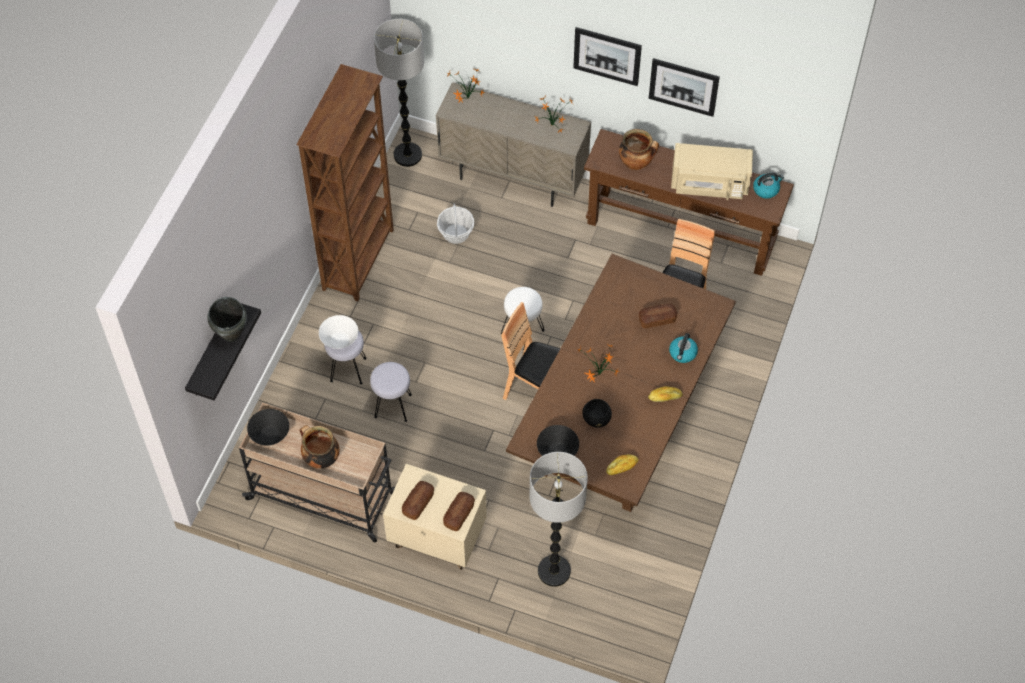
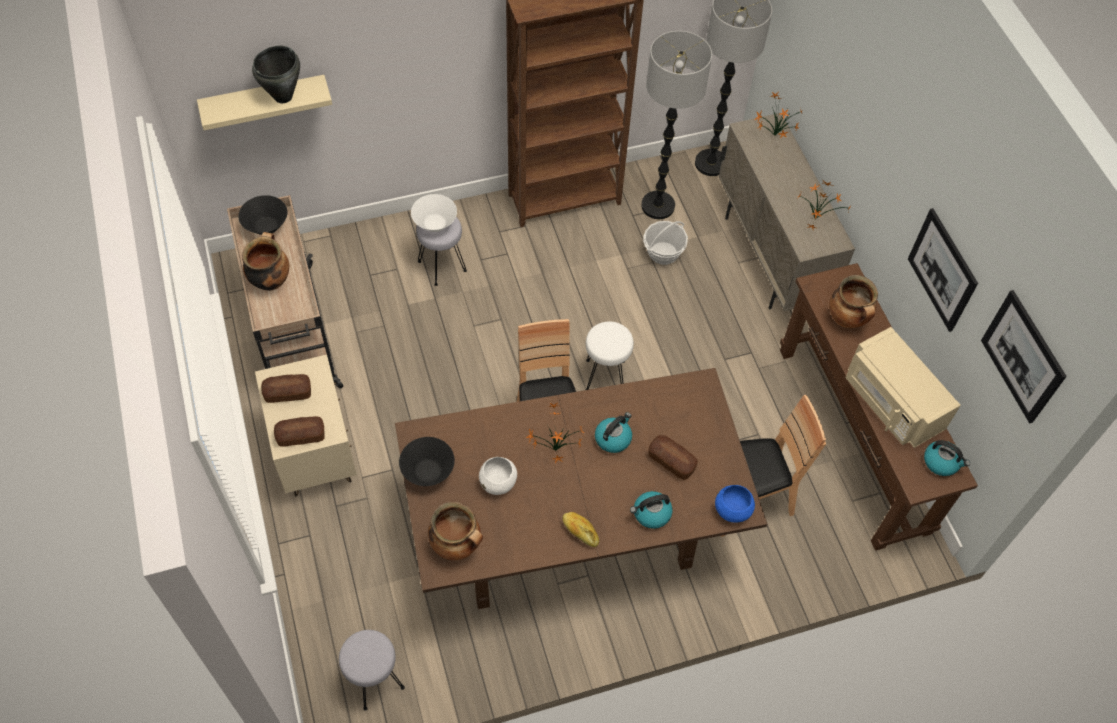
camera: 50 degrees right, 0 degrees up
(211, 352) = (264, 100): black shelf -> beige shelf
(393, 406) = (431, 325): grey stool -> grey stool (374, 680)
(554, 571) = (354, 581): floor lamp -> floor lamp (658, 206)
(596, 418) = (498, 482): black bowl -> white bowl
(607, 56) = (898, 173): picture -> picture (1023, 357)
(616, 339) = (613, 438): none -> kettle
(622, 467) = (457, 545): bread -> cooking pot
(713, 311) = (732, 510): none -> blue bowl

